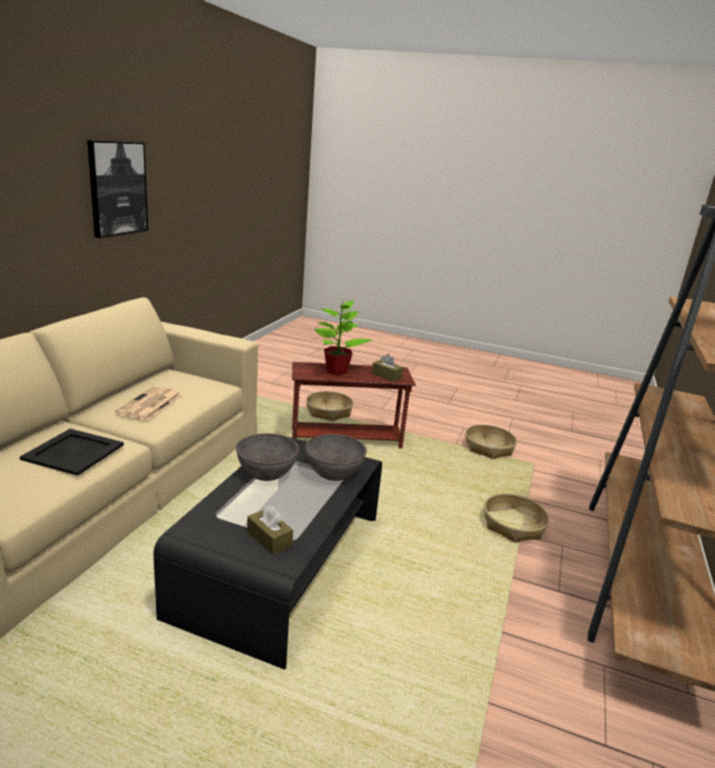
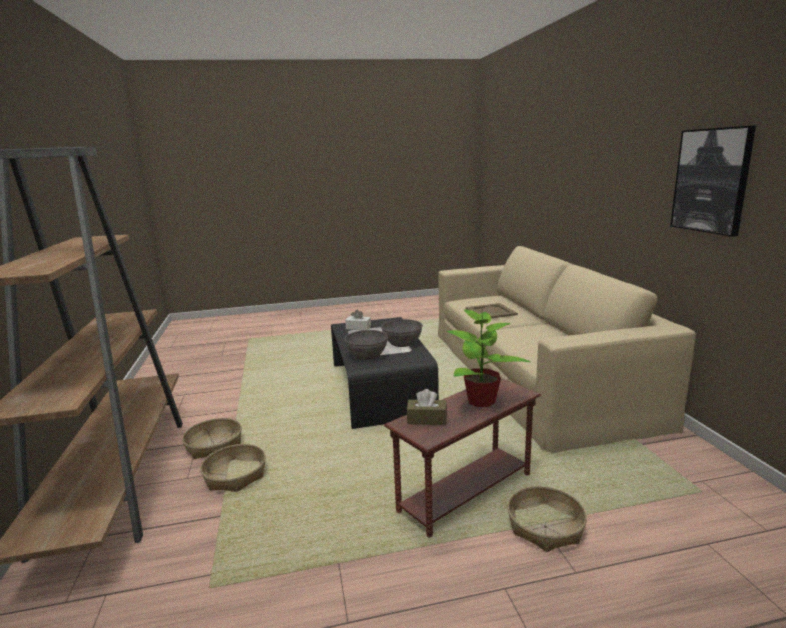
camera: 150 degrees right, 5 degrees down
(73, 452) = (490, 311): black tray -> beige tray
(150, 404) = (529, 334): newspaper -> none
(269, 539) = (358, 328): brown tissue box -> white tissue box
(488, 448) = (287, 586): basket -> basket (214, 445)

